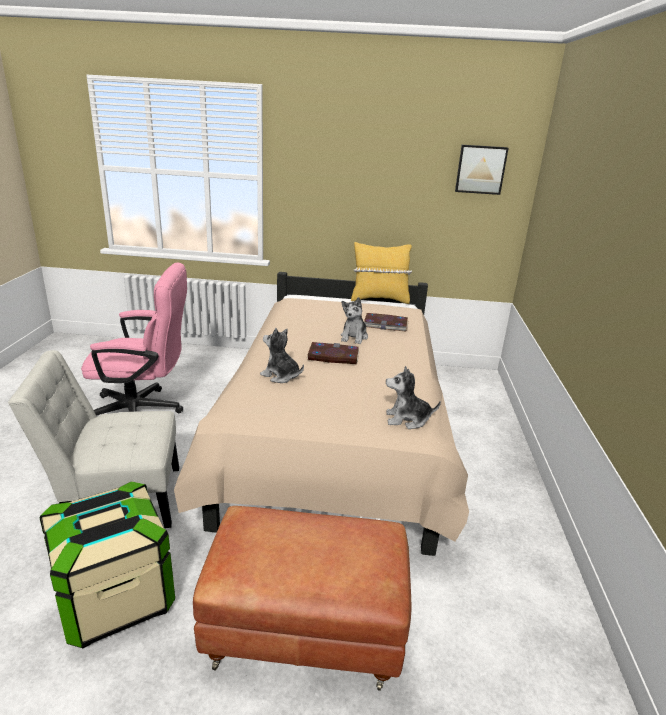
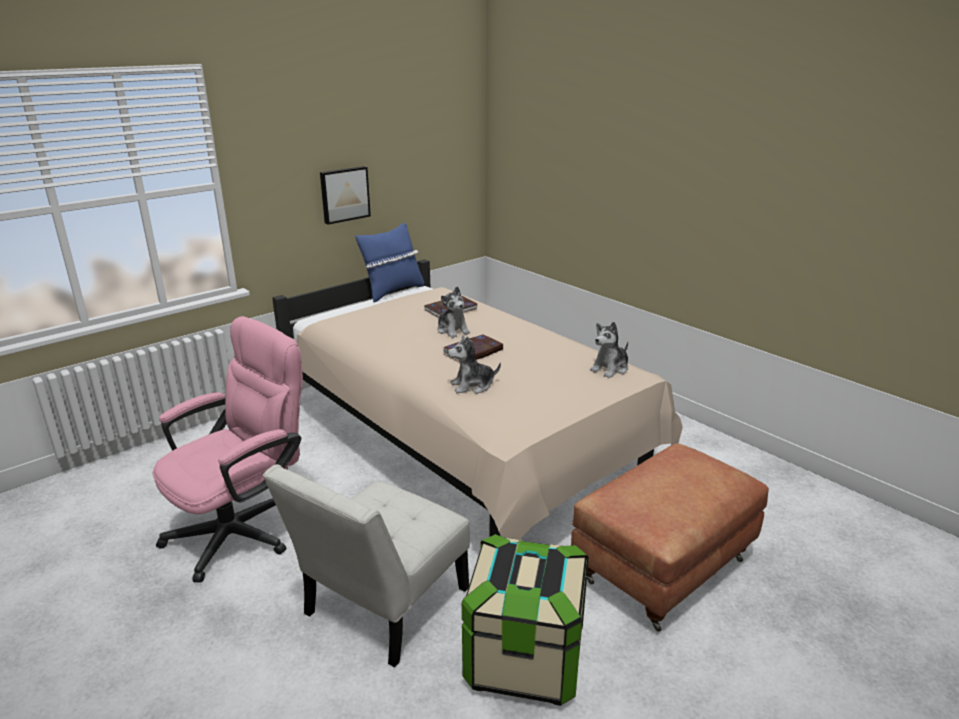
camera: 45 degrees left, 0 degrees up
(379, 299) = (392, 291): yellow pillow -> blue pillow
(480, 169) = (441, 130): picture -> picture (344, 194)

